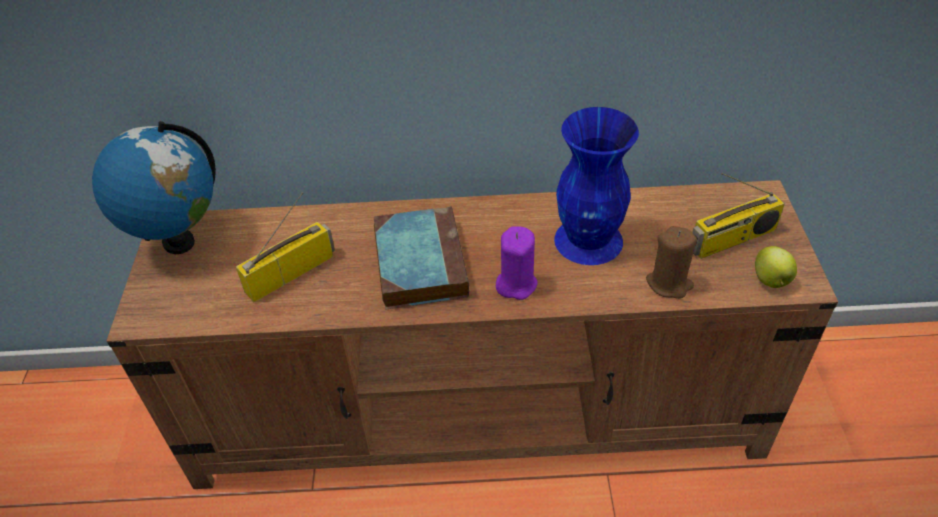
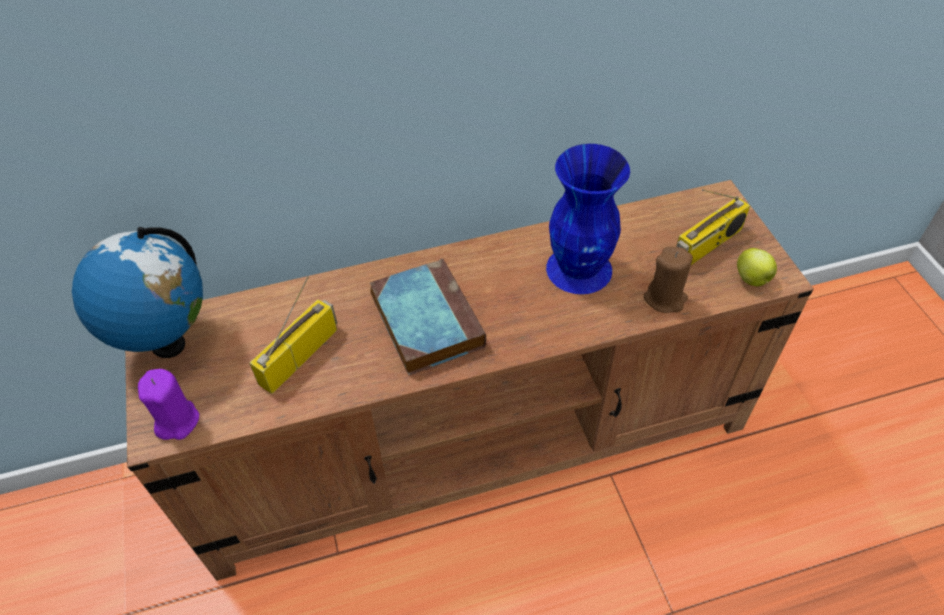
camera: 15 degrees left, 5 degrees up
(516, 284) = (526, 325): purple candle -> purple candle (177, 421)

